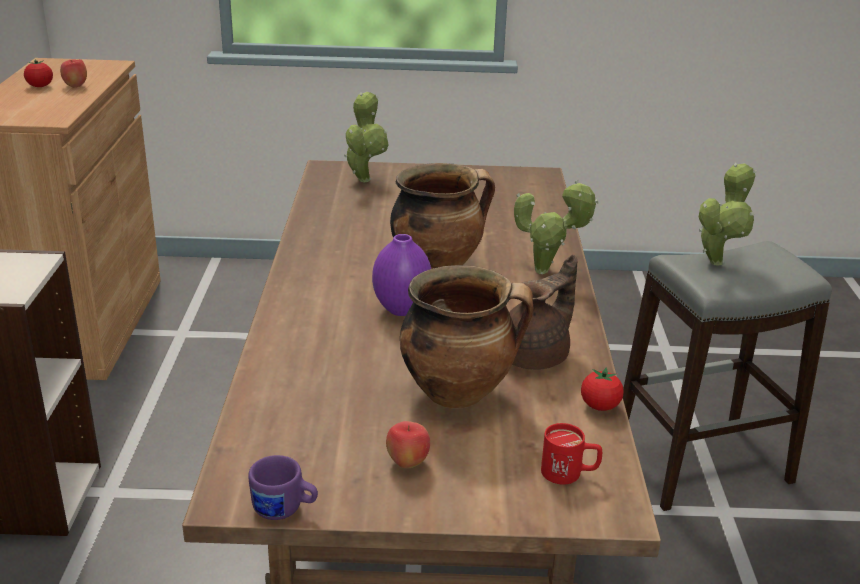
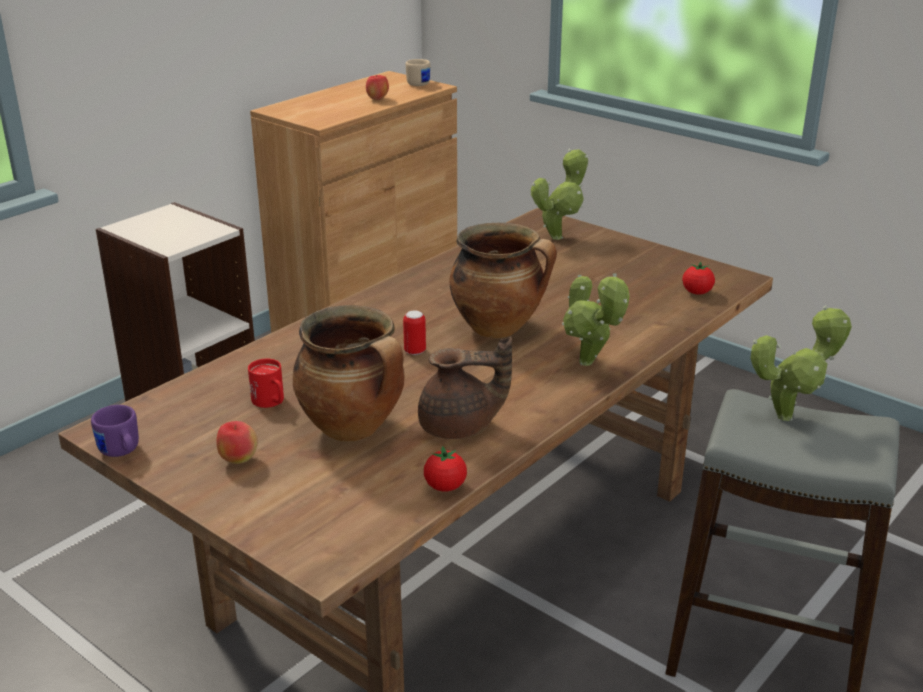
camera: 40 degrees right, 0 degrees up
(40, 86) = (353, 94): tomato -> tomato (697, 292)
(93, 64) = (420, 83): none -> beige mug
(402, 309) = (415, 351): purple vase -> can
(569, 473) = (335, 522): red mug -> red mug (271, 402)

